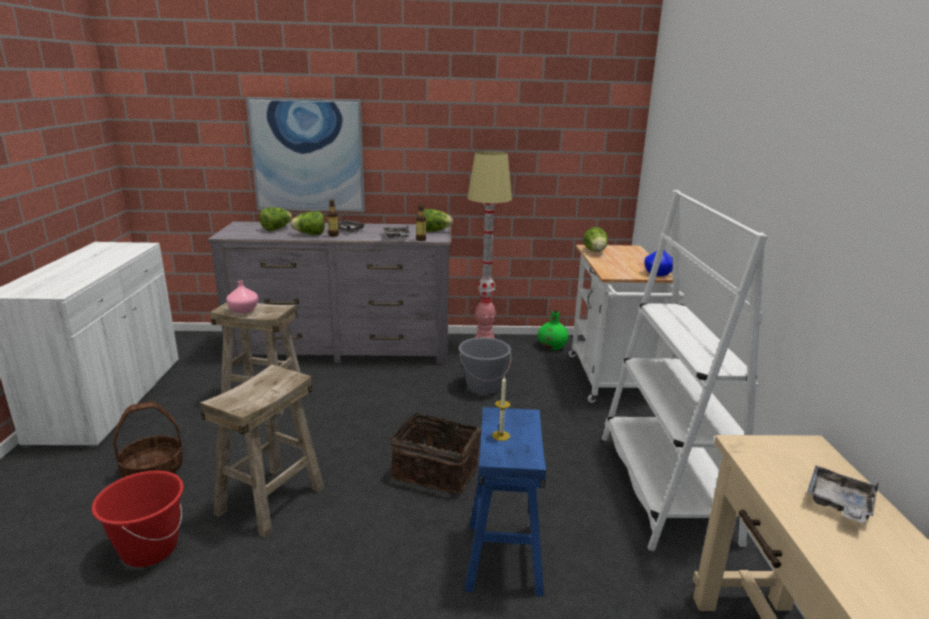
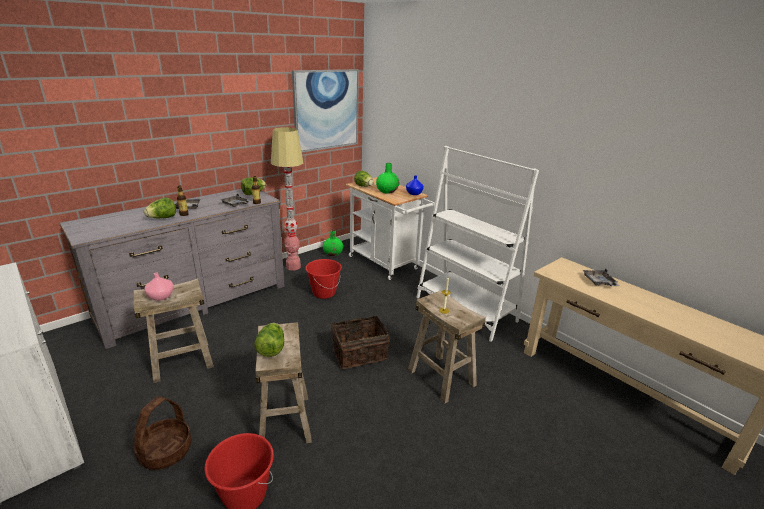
camera: 40 degrees left, 5 degrees up
(276, 229) = (122, 220): lettuce -> lettuce (271, 349)
(308, 156) = (127, 149): picture -> picture (326, 110)
(483, 386) = (324, 293): grey bucket -> red bucket
(505, 556) = (442, 377): blue stool -> beige stool
(620, 263) = (387, 191): none -> green vase

